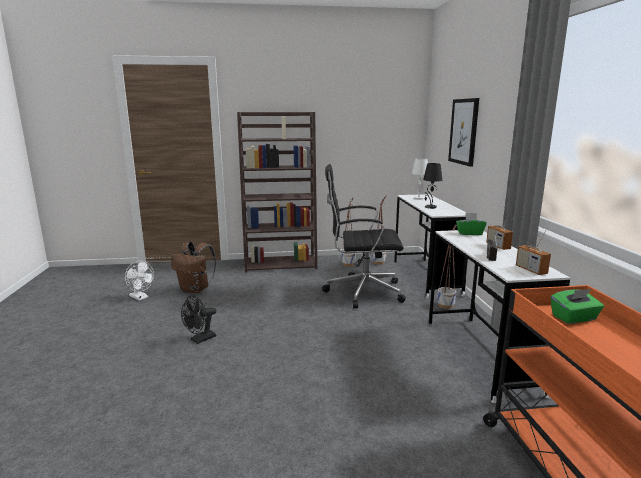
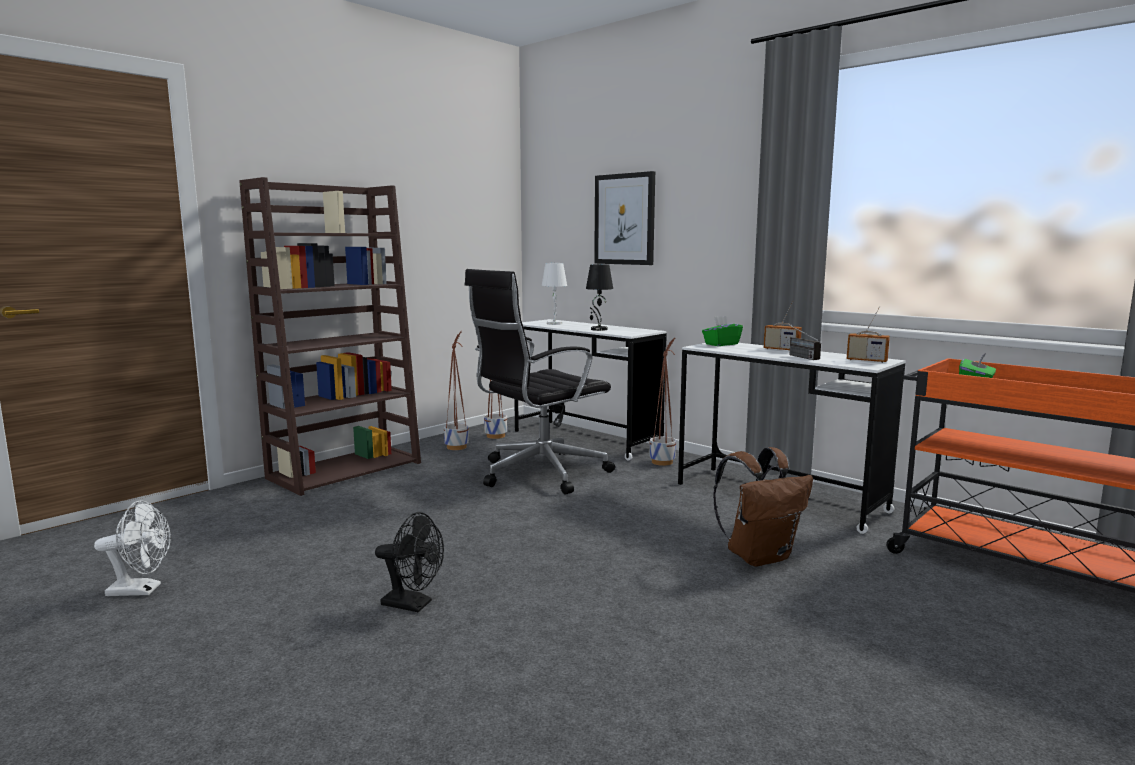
camera: 40 degrees left, 5 degrees down
(196, 289) = (250, 543): brown backpack -> brown backpack (759, 556)
(200, 340) = (413, 604): black fan -> black fan turned 75 degrees counterclockwise

